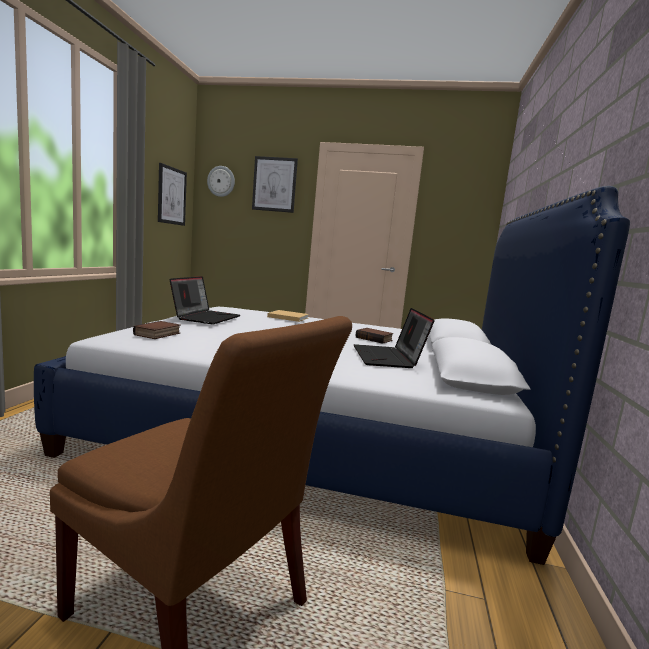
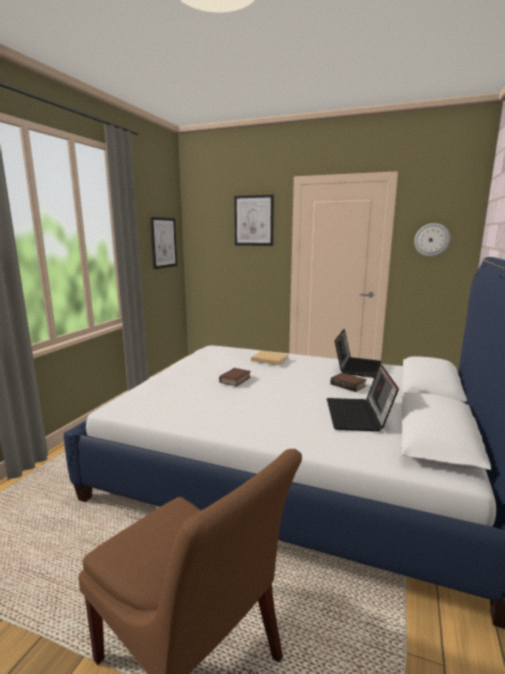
camera: 10 degrees right, 5 degrees up
(158, 334) = (156, 398): book -> book (236, 380)
(206, 317) = (197, 368): laptop -> laptop (357, 367)
(221, 181) = (206, 221): wall clock -> wall clock (432, 240)

